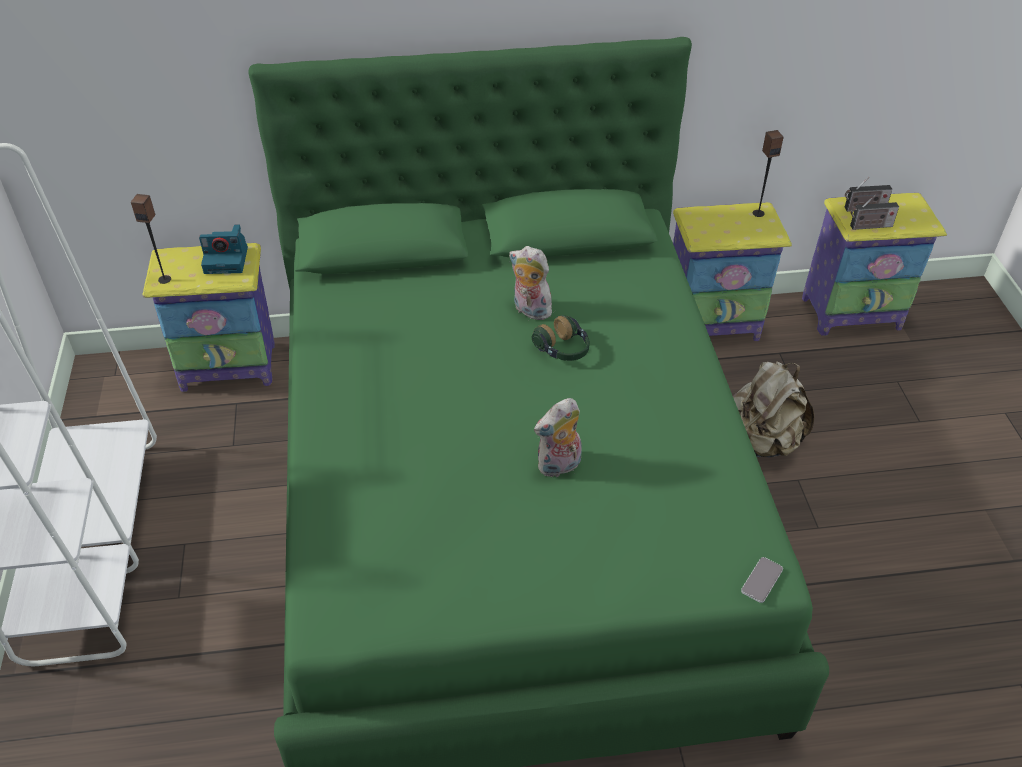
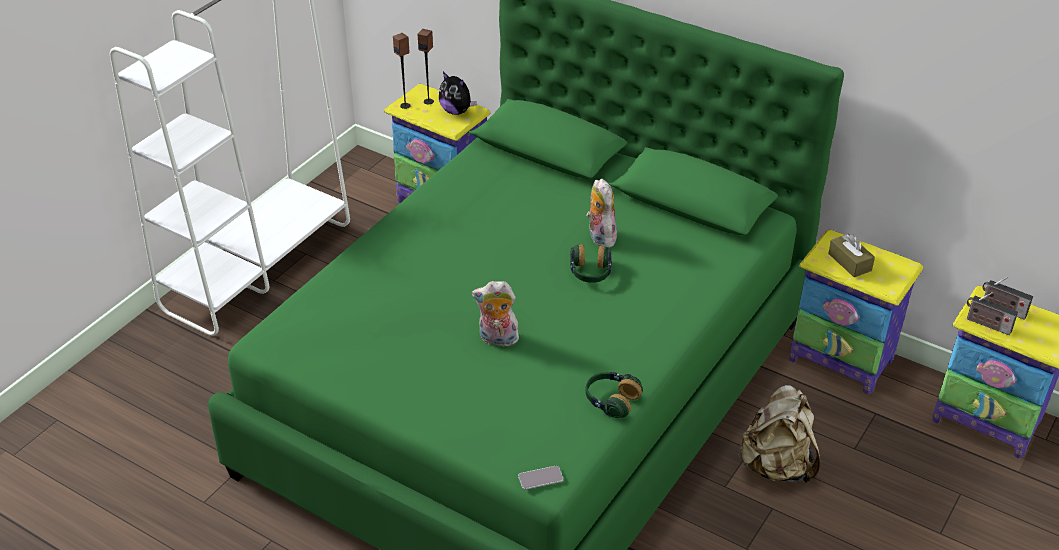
camera: 40 degrees right, 5 degrees down
(227, 260) = (456, 111): camera -> plush toy
(723, 227) = (849, 262): none -> brown tissue box
(725, 462) = (611, 401): none -> headphones
(758, 213) = (897, 266): speaker -> speaker (428, 101)

